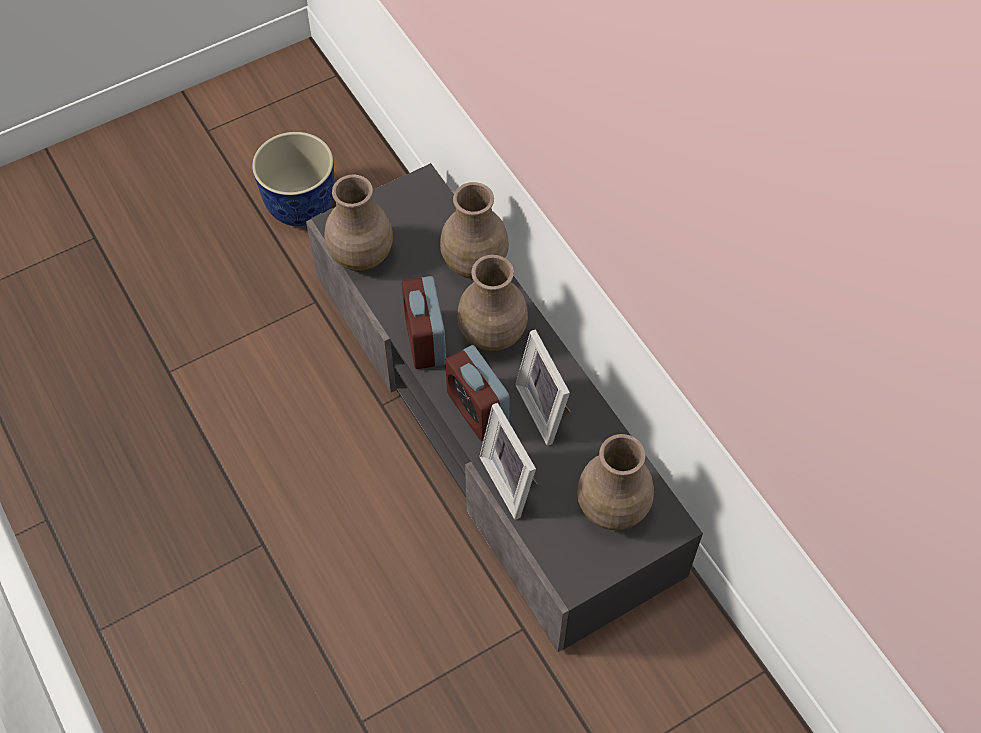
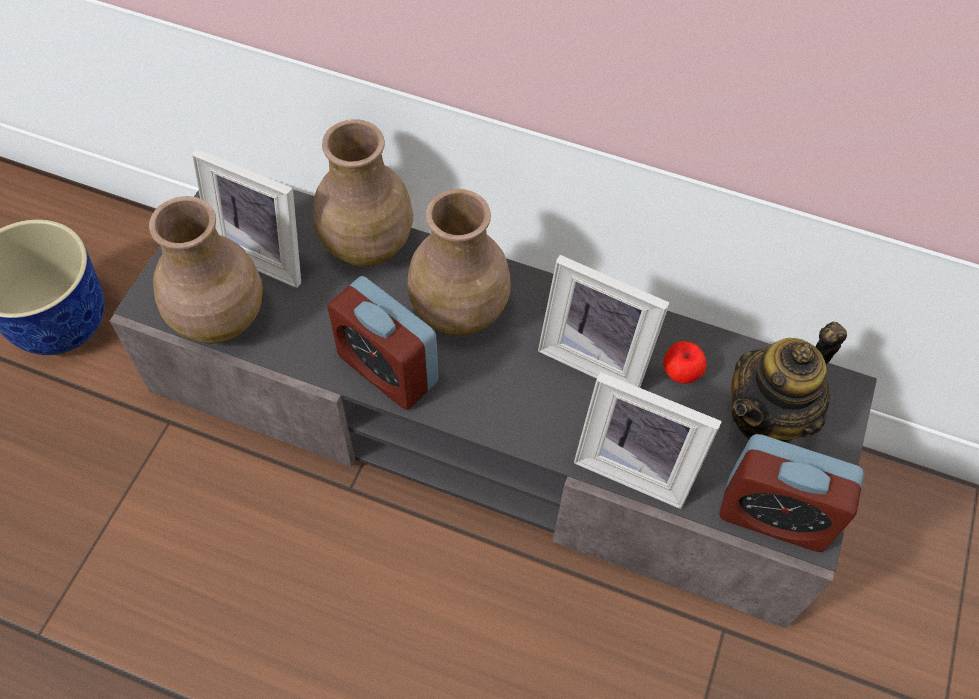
camera: 40 degrees left, 0 degrees up
(415, 233) = (265, 252): none -> picture frame
(477, 410) = (521, 410): alarm clock -> alarm clock (774, 515)
(586, 450) = (681, 372): none -> apple
(613, 508) = (768, 417): brown vase -> teapot

